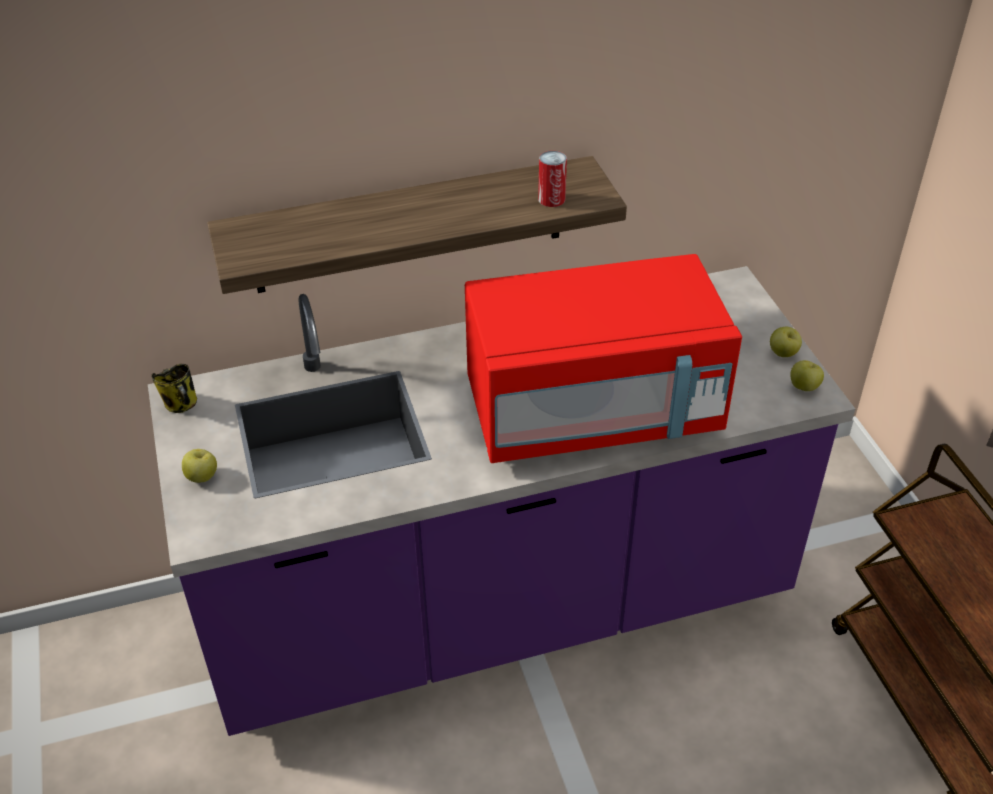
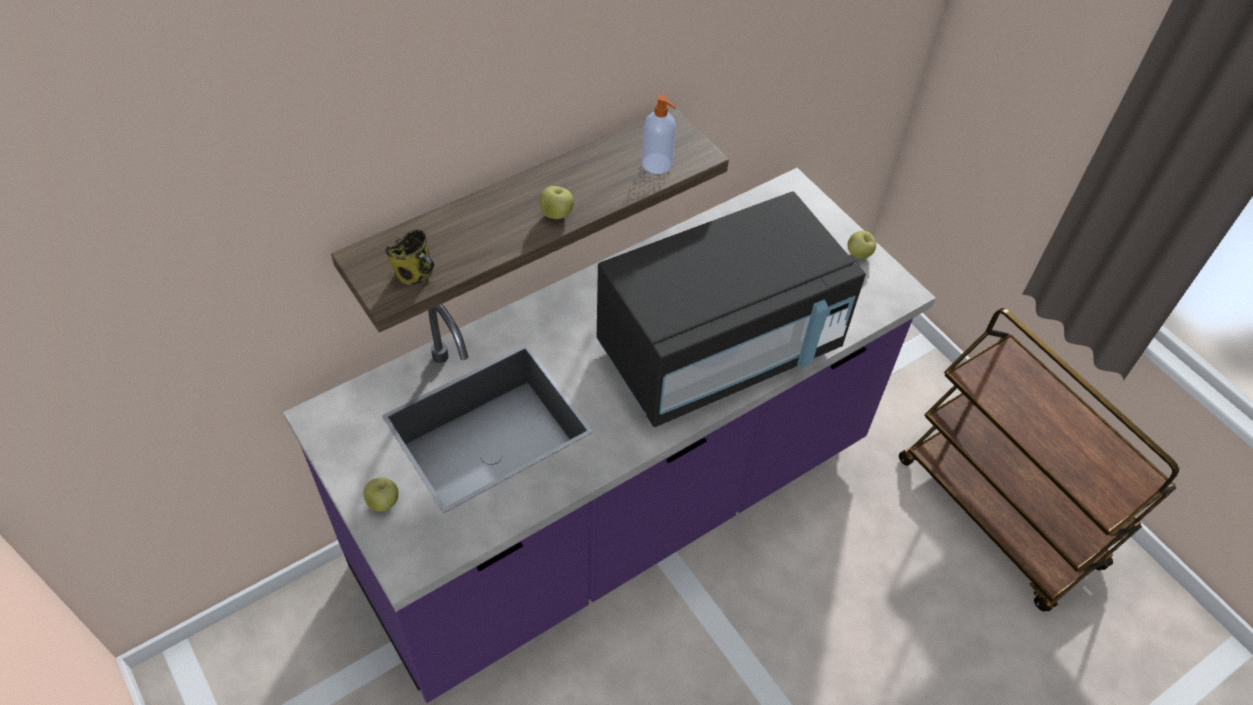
camera: 20 degrees left, 10 degrees up
(182, 405) = (328, 427): mug -> mug (416, 274)
(551, 199) = (658, 164): can -> soap dispenser
(593, 412) = (719, 350): red microwave -> black microwave
(804, 387) = (887, 285): apple -> apple (556, 214)

